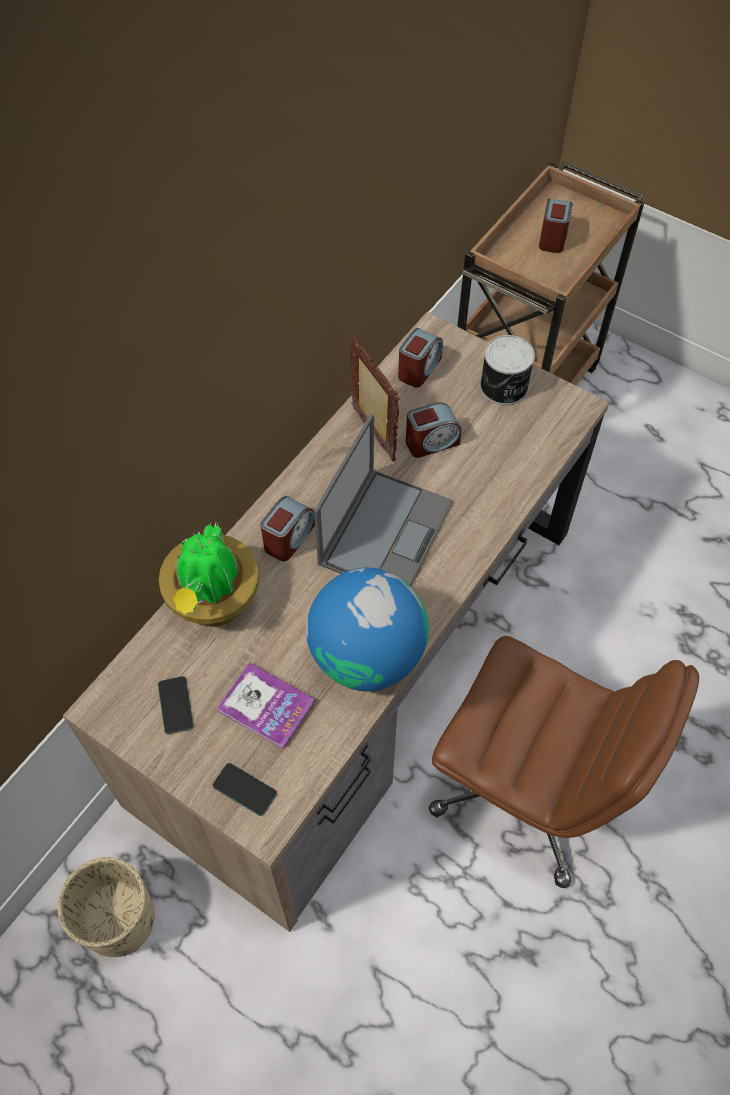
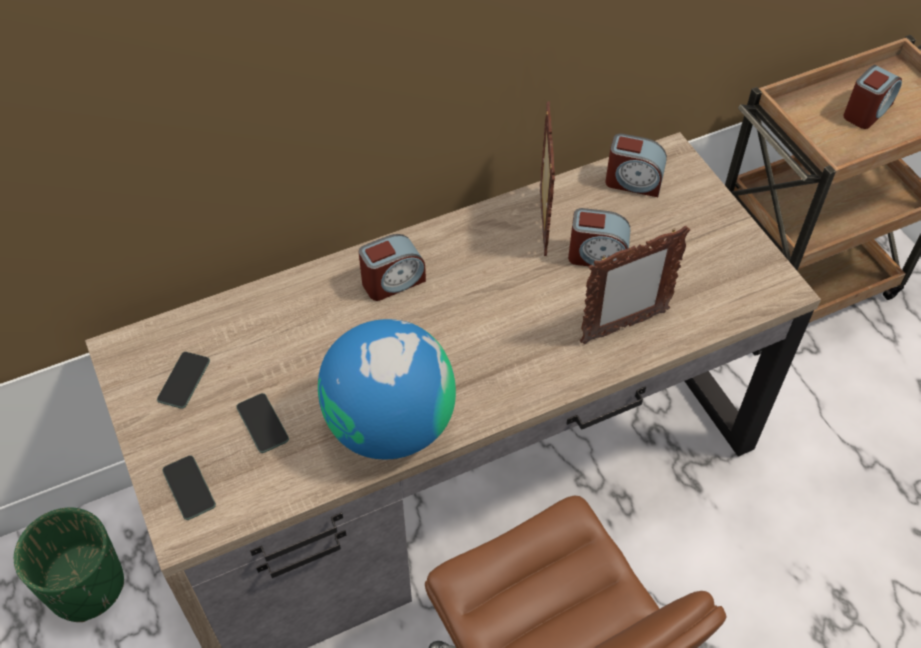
camera: 30 degrees right, 5 degrees down
(118, 919) = (86, 585): beige planter -> green planter
(213, 602) = (283, 306): potted plant -> none
(266, 706) = (262, 423): book -> phone
(386, 531) = (491, 318): laptop -> none
(419, 368) = (633, 182): alarm clock -> alarm clock turned 45 degrees clockwise
(487, 491) = (623, 327): none -> picture frame
(504, 387) = (712, 236): can -> none

